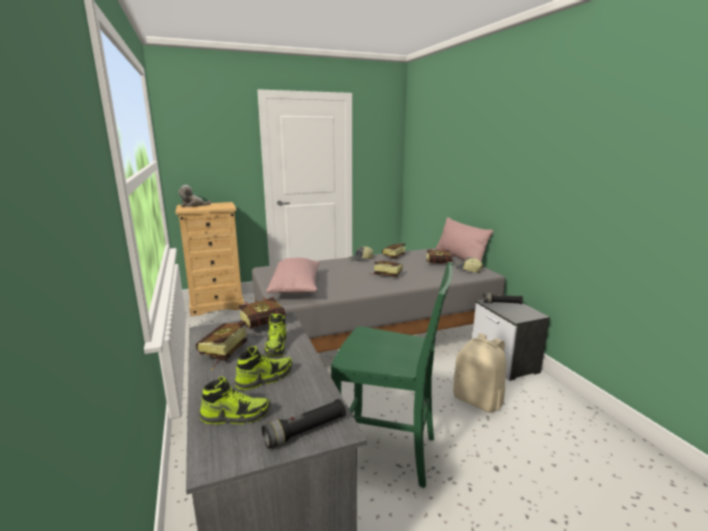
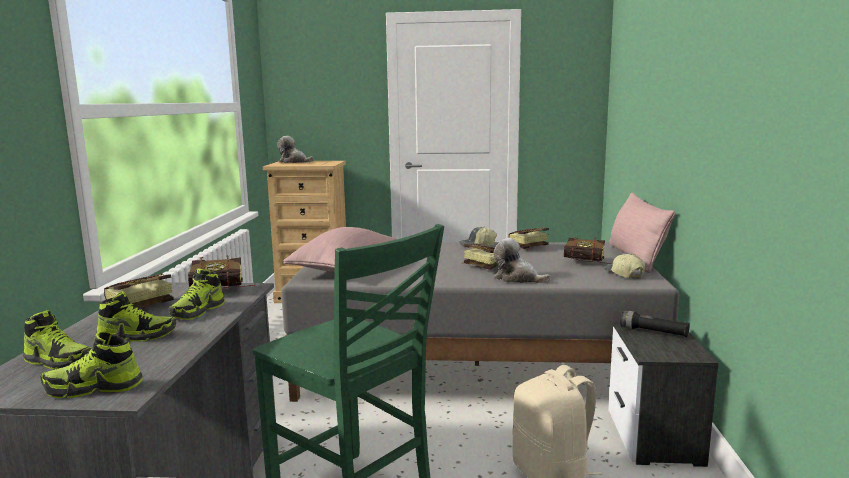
camera: 25 degrees right, 5 degrees down
(305, 431) = (94, 388): black flashlight -> shoe
(417, 281) = (517, 278): none -> plush toy

